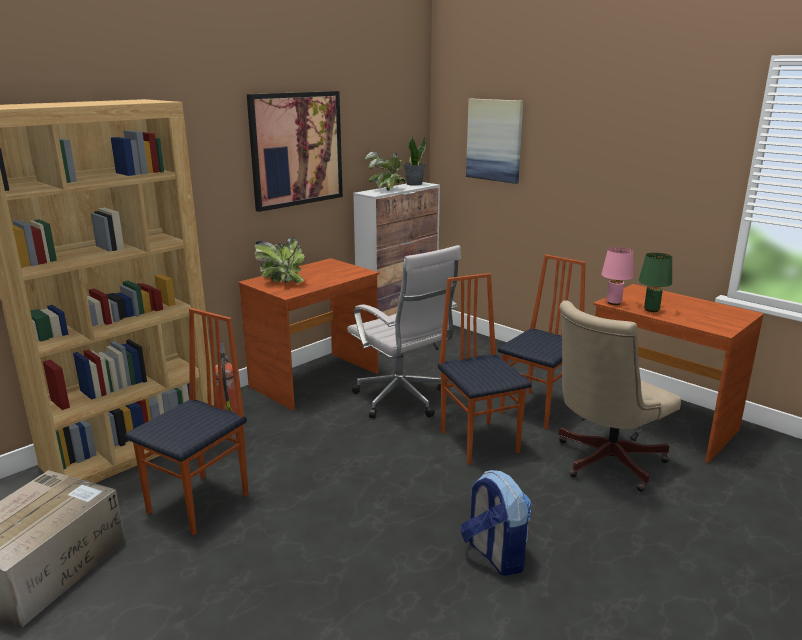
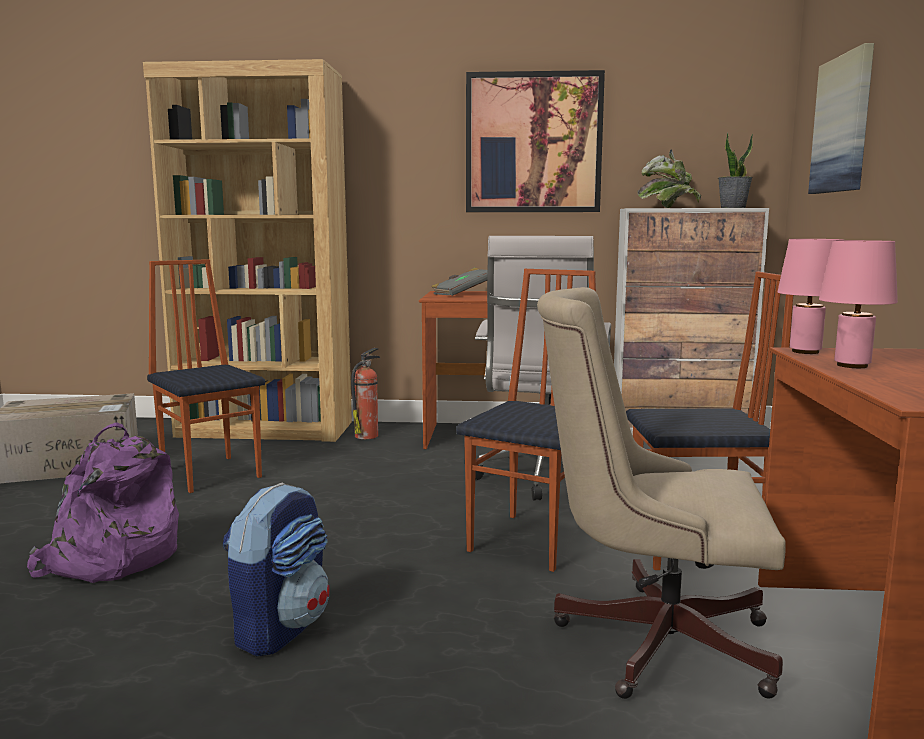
camera: 50 degrees right, 10 degrees down
(200, 503) = (212, 473): chair -> chair turned 120 degrees counterclockwise
(282, 281) = (463, 294): potted plant -> grey book
(315, 594) = (111, 559): none -> purple backpack
(651, 310) = (852, 366): green table lamp -> pink table lamp

